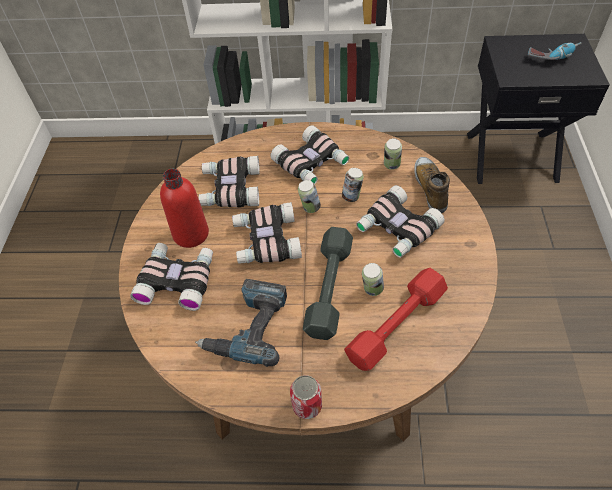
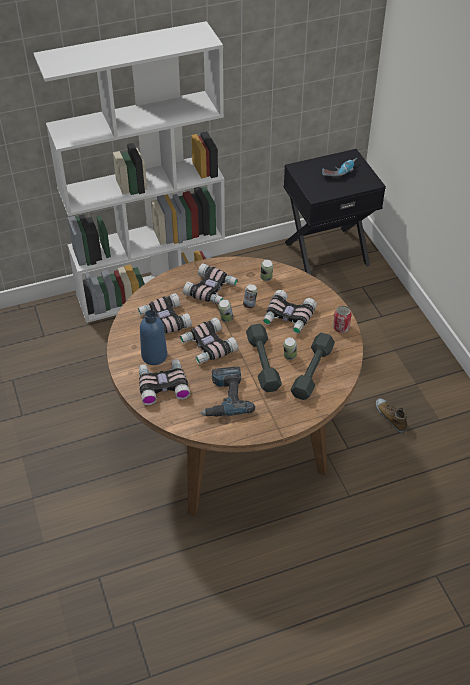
camera: 25 degrees left, 5 degrees down
(191, 234) = (154, 356): red bottle -> blue bottle
(307, 405) = (281, 426): can -> can (341, 327)
(396, 324) = (312, 371): red dumbbell -> grey dumbbell
(430, 188) = (298, 287): shoe -> shoe (391, 417)

